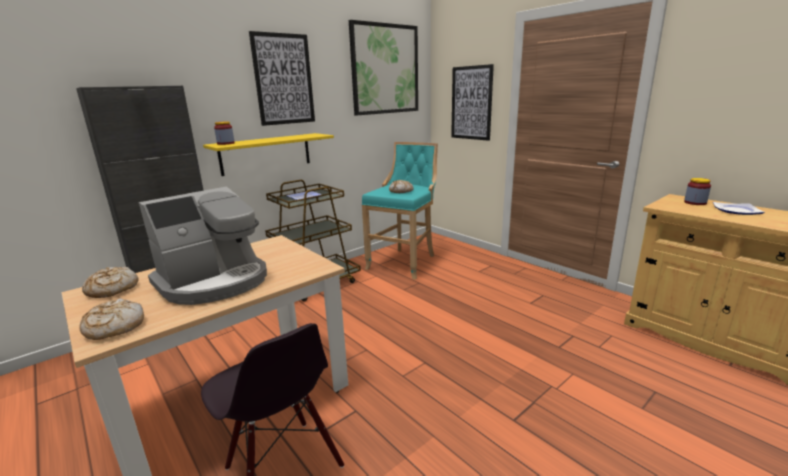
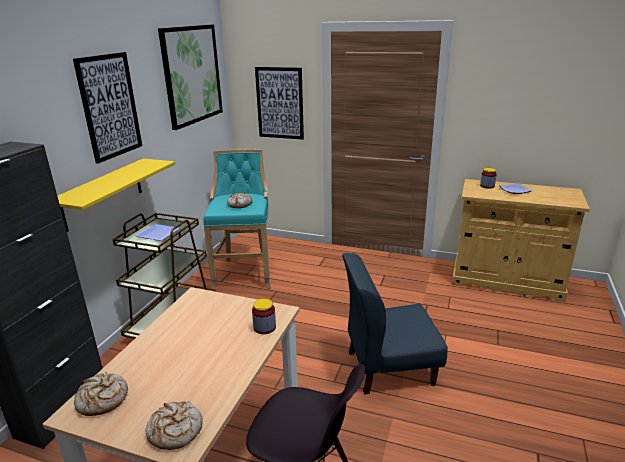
camera: 30 degrees left, 5 degrees up
(215, 281) = (201, 356): coffee machine -> none
(226, 143) = (75, 195): jar -> jar (264, 327)
(473, 383) = (389, 367): none -> blue chair

